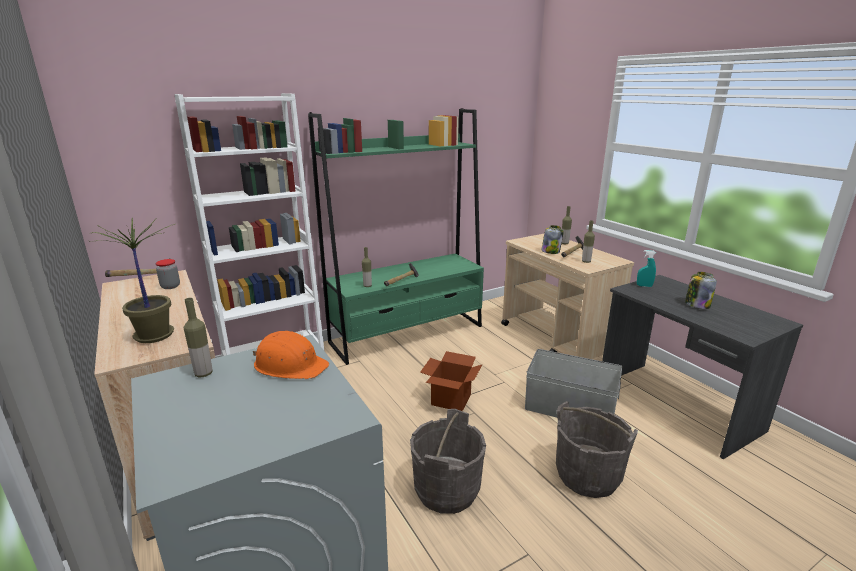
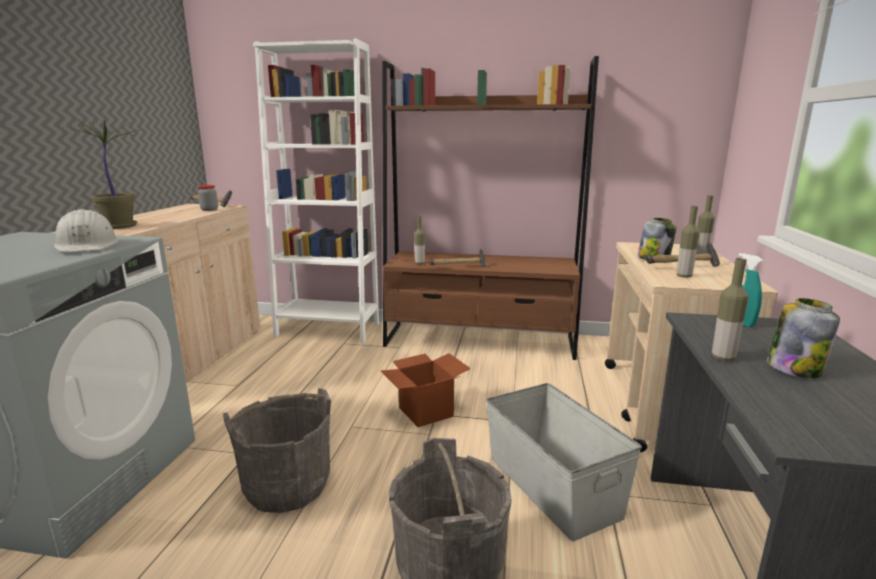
camera: 40 degrees right, 5 degrees down
(203, 373) = (45, 237): bottle -> bottle (723, 358)
(290, 365) = (87, 245): orange hard hat -> white hard hat
(407, 334) = (480, 341): green bookcase -> brown bookcase

